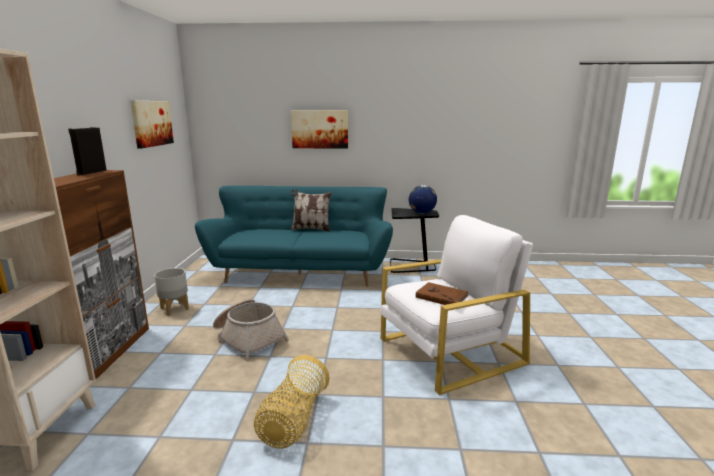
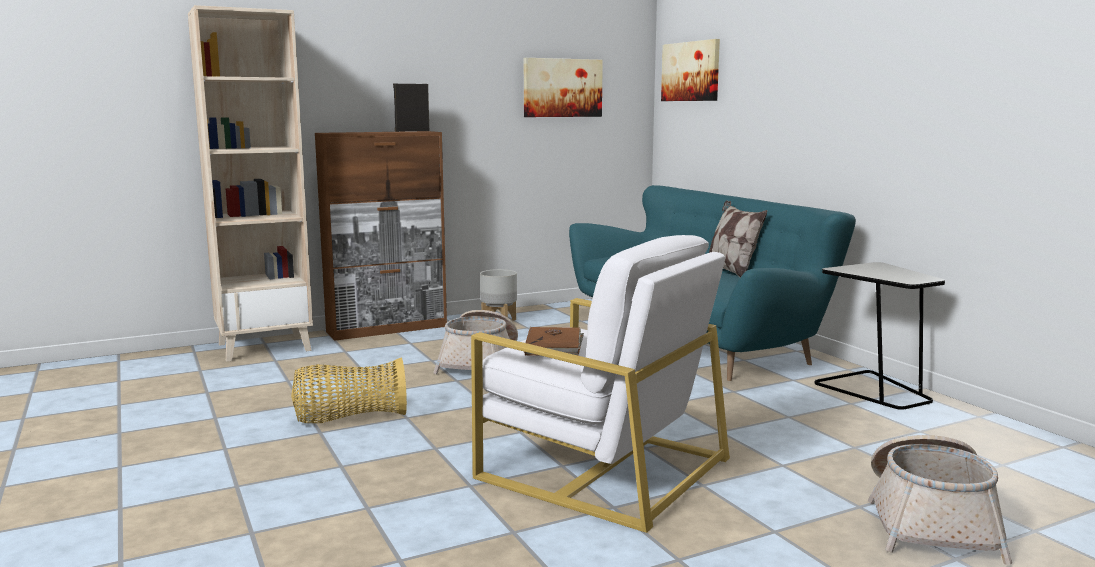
camera: 60 degrees right, 5 degrees down
(320, 129) = (790, 99): picture -> picture (691, 71)
(421, 213) = (895, 276): globe -> none
(539, 305) = (930, 521): none -> basket

